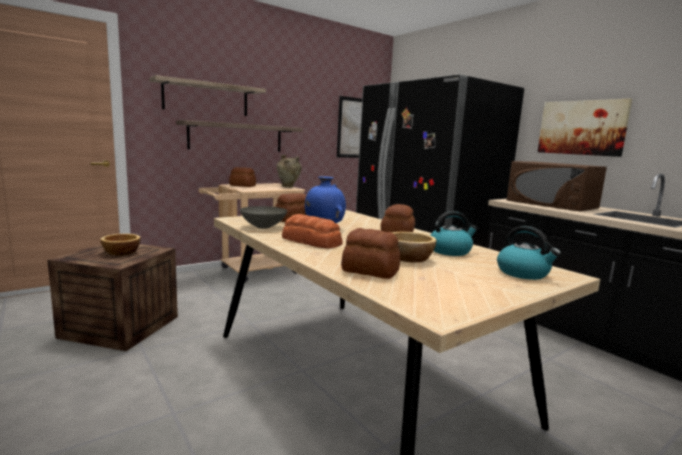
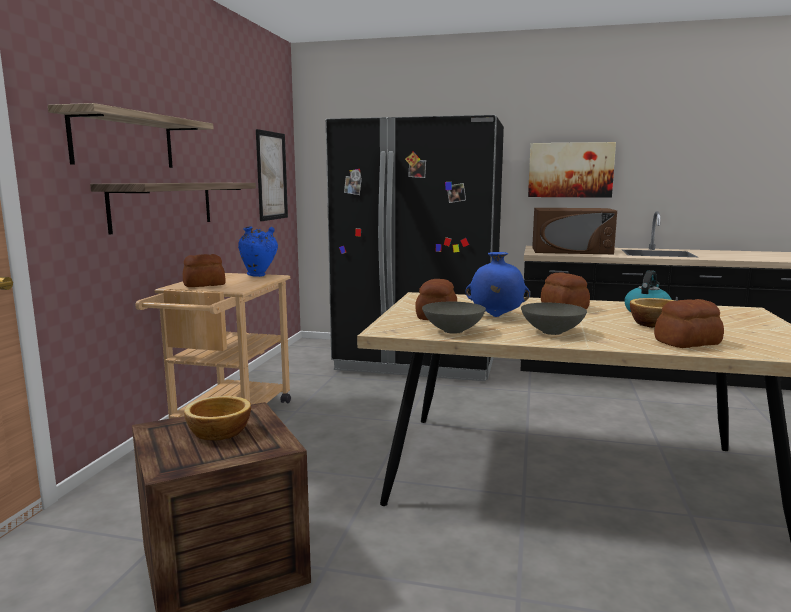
camera: 40 degrees left, 0 degrees up
(288, 187) = (259, 275): beige vase -> blue vase
(311, 241) = (552, 332): bread -> grey bowl
(523, 273) = (734, 315): kettle -> none

